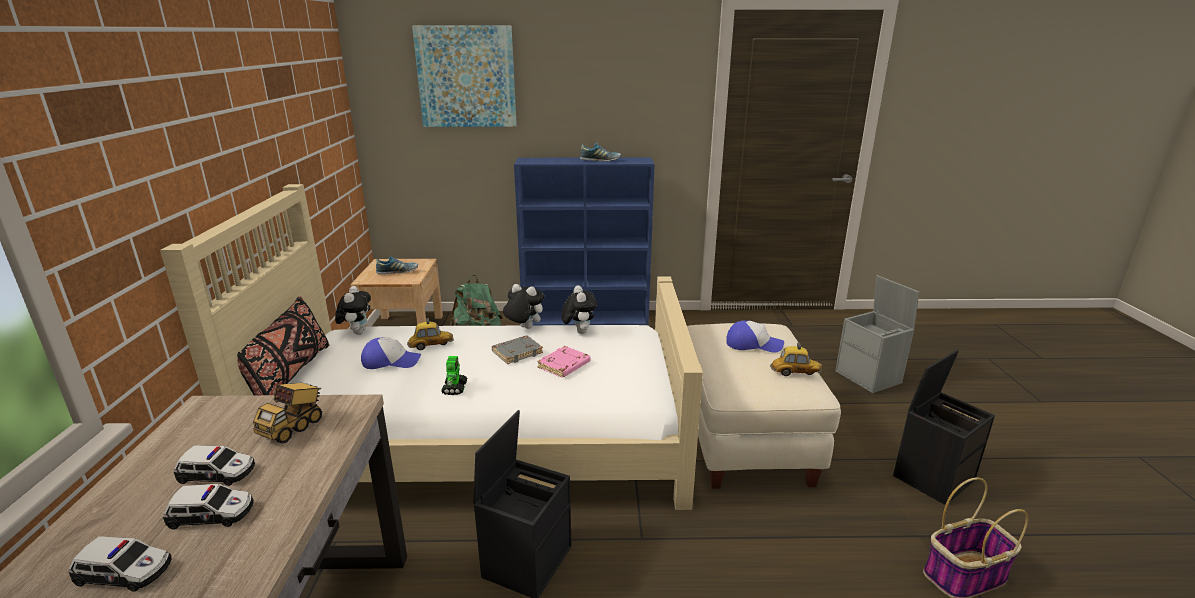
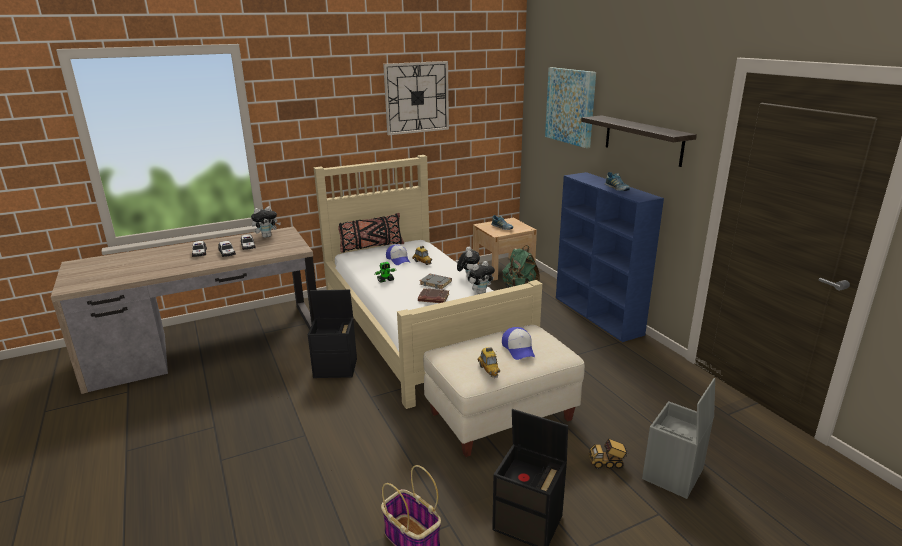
camera: 65 degrees right, 0 degrees up
(260, 79) = (417, 97): none -> wall clock
(294, 427) = (280, 246): toy truck -> toy truck (607, 463)
(357, 332) = (420, 244): plush toy -> plush toy (267, 236)
(564, 366) = (433, 298): pink book -> brown book
(607, 100) = (643, 140): none -> shelf

